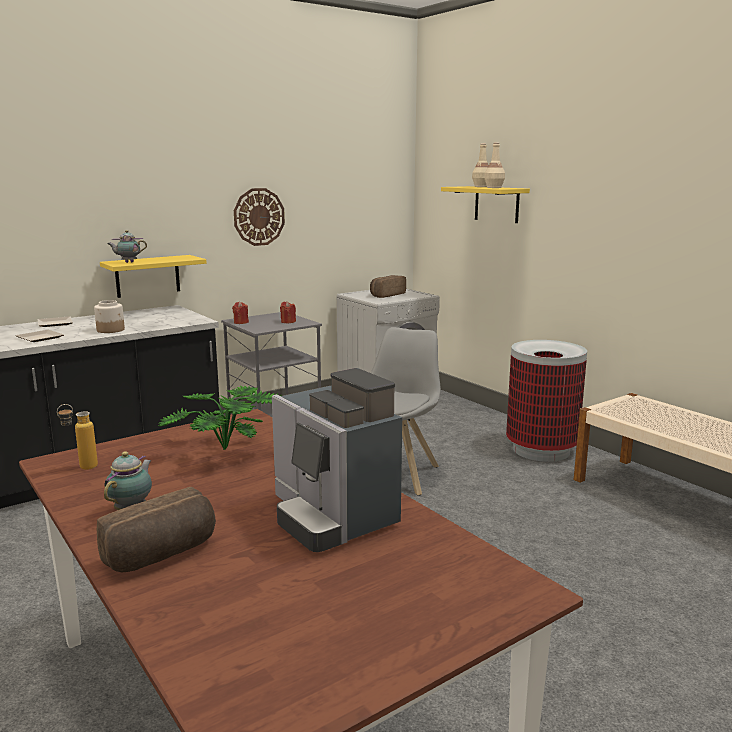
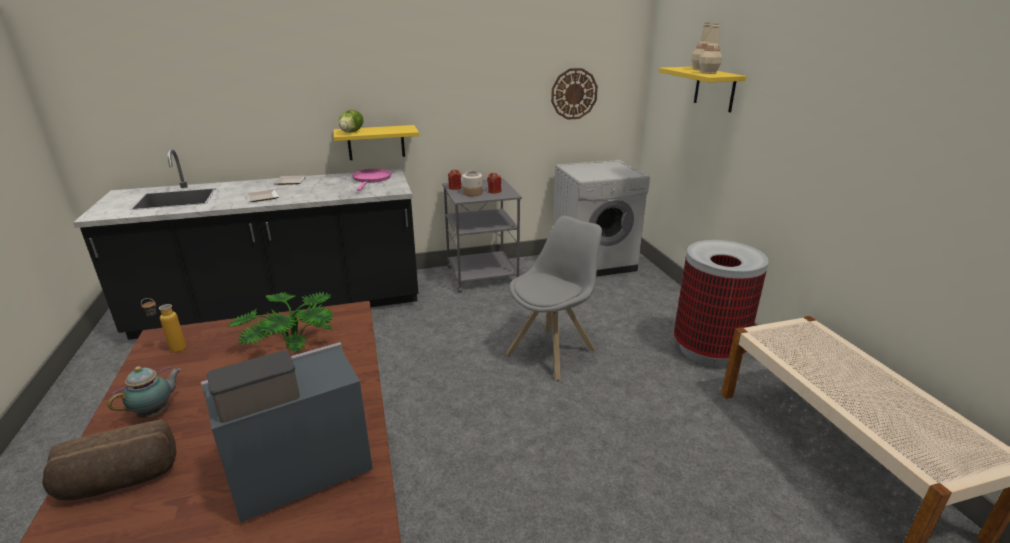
camera: 20 degrees right, 10 degrees up
(111, 330) = (321, 194): jar -> jar (473, 193)
(128, 262) = (352, 132): teapot -> lettuce
(154, 315) = (371, 179): none -> pink frying pan
(259, 217) = (481, 91): wall clock -> wall clock (574, 94)
(331, 517) = (294, 470): coffee machine -> coffee machine turned 75 degrees clockwise
(386, 295) = (599, 170): bread -> none

